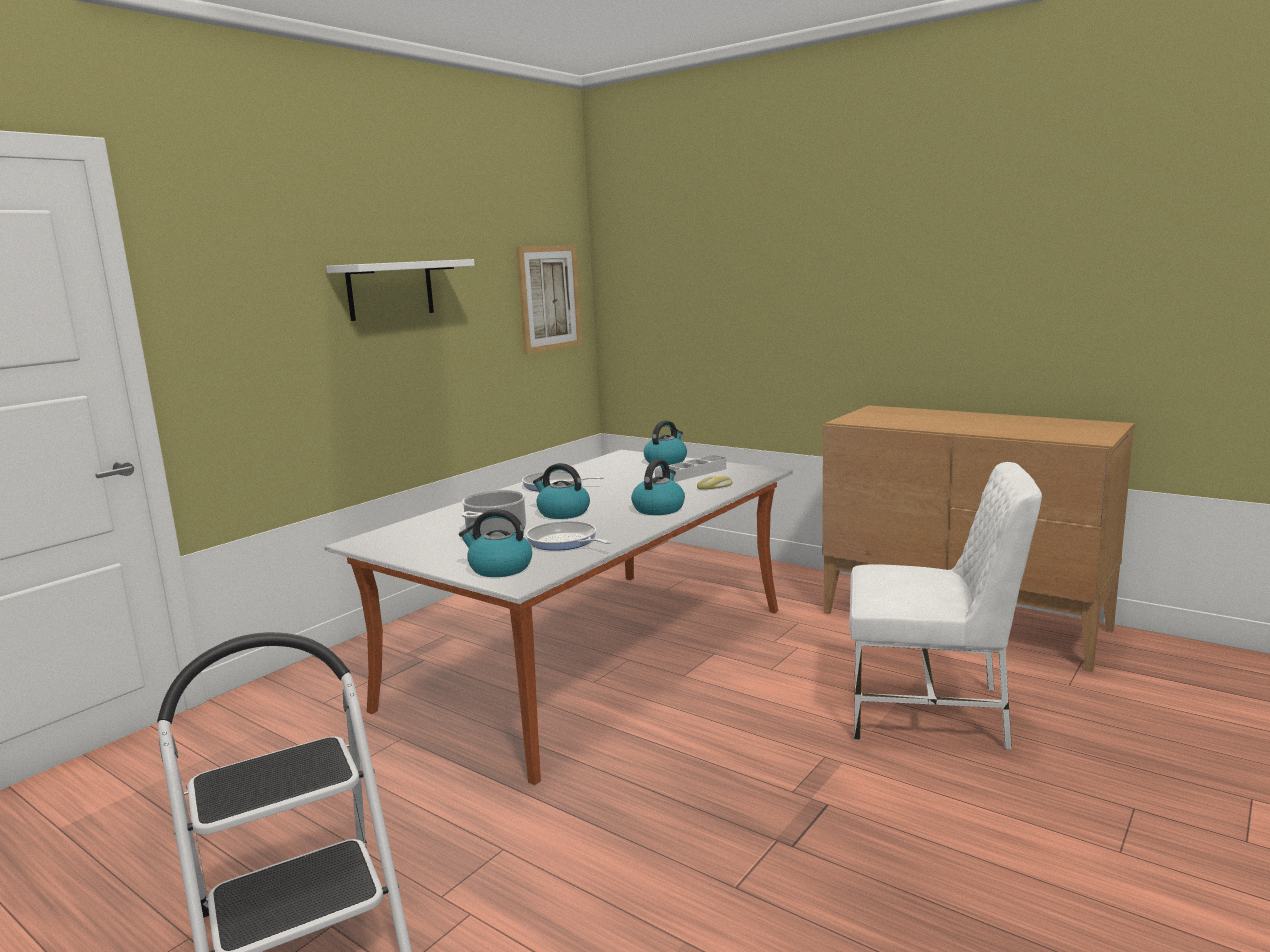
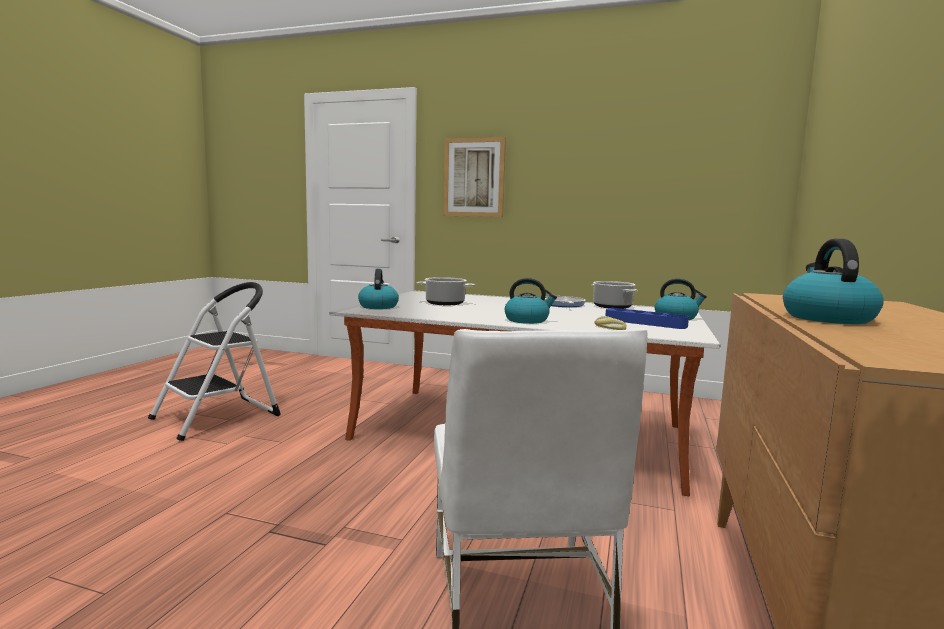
camera: 70 degrees right, 5 degrees down
(390, 290) = (563, 166): white shelf -> none
(549, 298) = (729, 181): picture -> picture (474, 177)
(562, 513) = (498, 308): kettle -> kettle (826, 318)
(564, 542) = (433, 311): frying pan -> none
(582, 471) = (611, 306): none -> cooking pot
(691, 474) = (645, 323): grey tray -> blue tray

